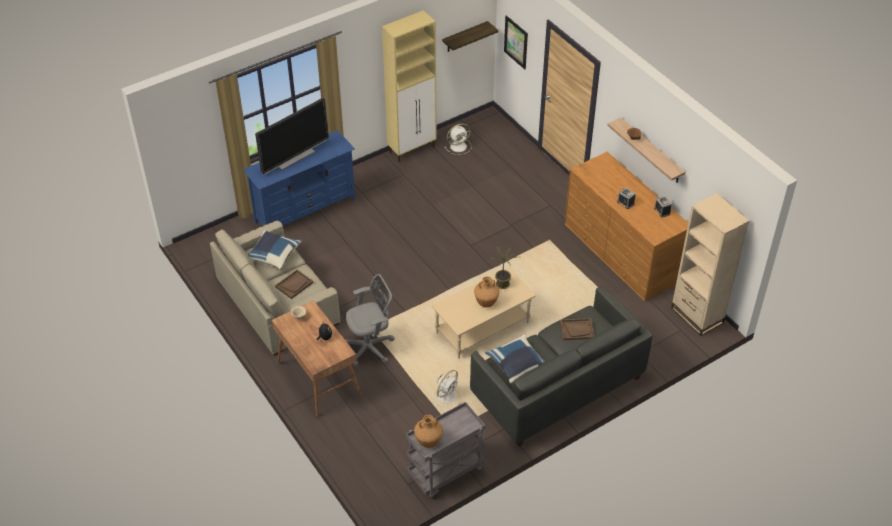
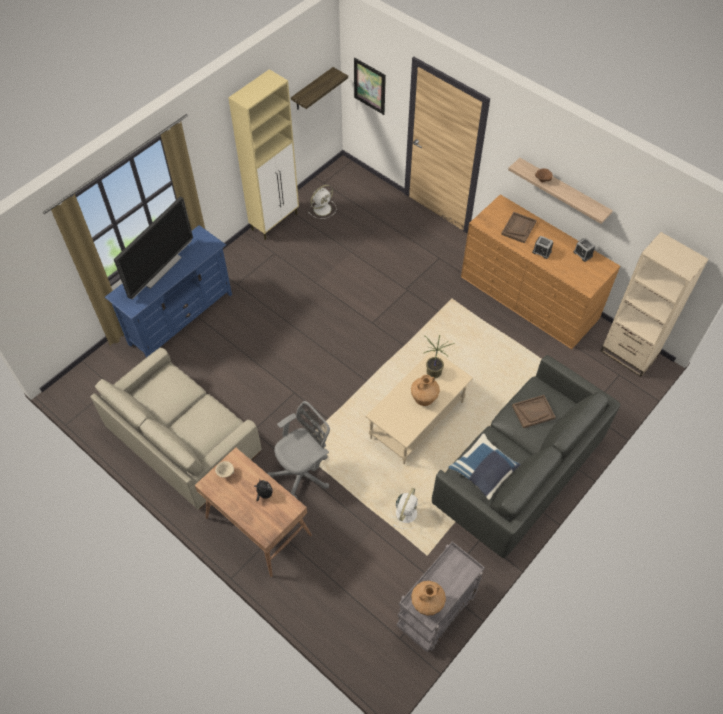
camera: 15 degrees left, 10 degrees up
(274, 255) = (168, 392): blue pillow -> none
(294, 285) = (203, 425): brown tray -> brown tray (518, 228)

